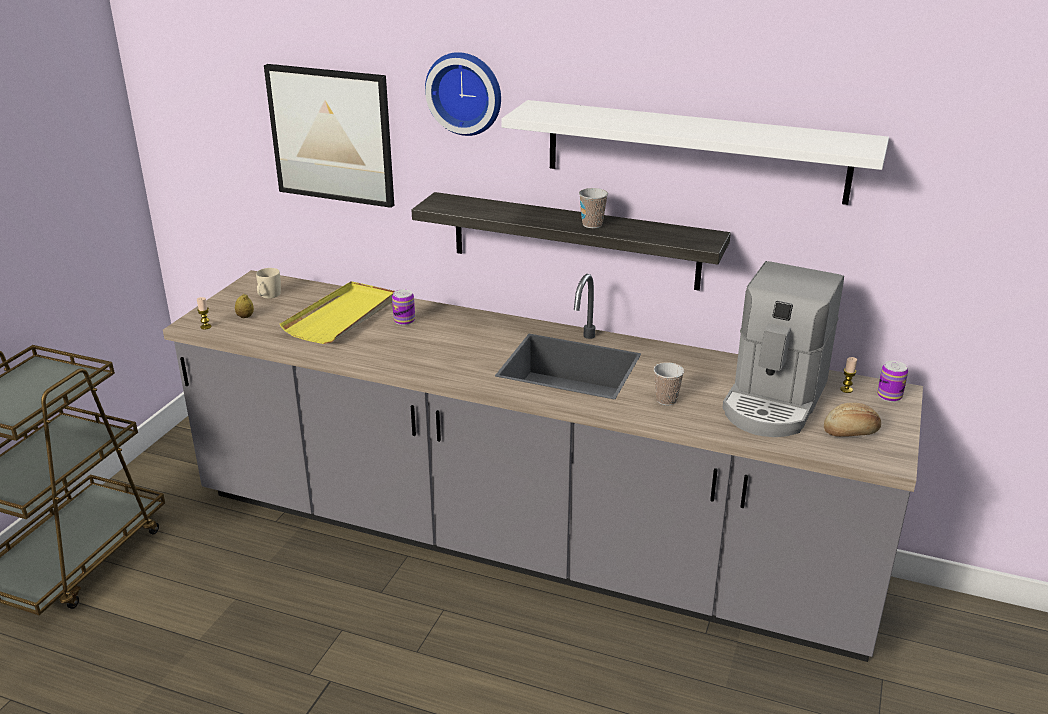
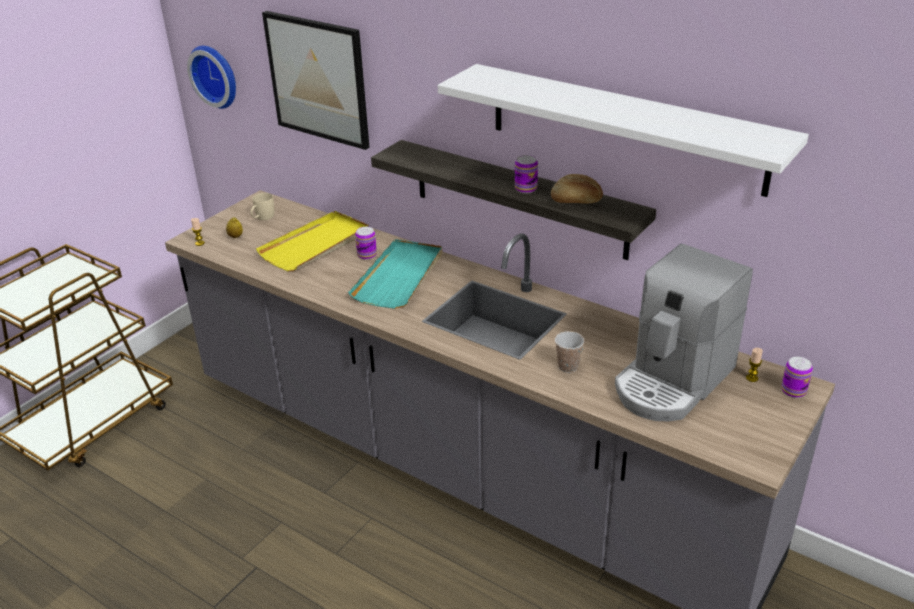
camera: 15 degrees right, 5 degrees up
(450, 337) = (399, 276): none -> turquoise tray
(465, 92) = (424, 52): wall clock -> wall clock (216, 75)
(592, 224) = (525, 188): cup -> can
(851, 432) = (735, 426): bread -> bread (576, 201)

